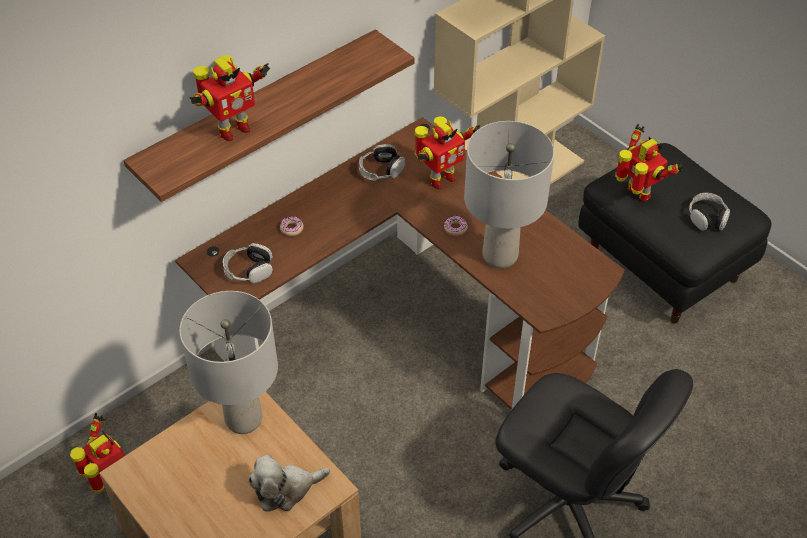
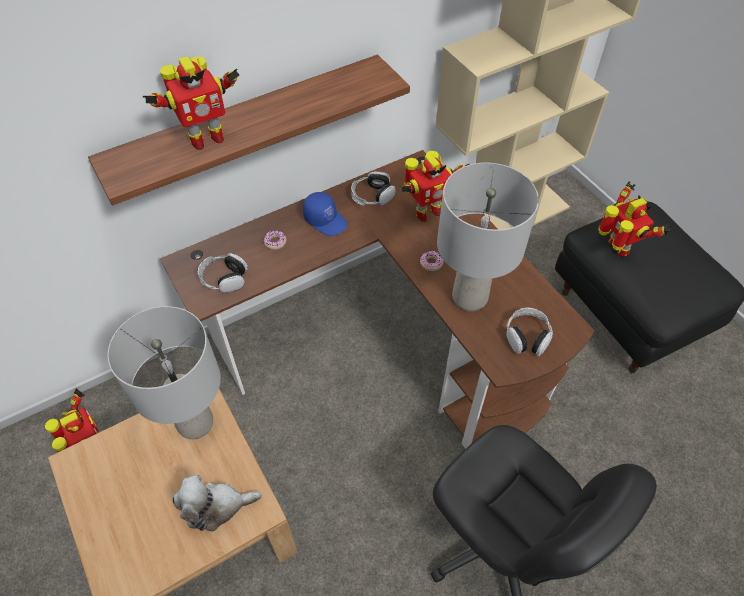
camera: 10 degrees right, 5 degrees up
(338, 200) = (326, 220): none -> blue cap
(707, 218) = (683, 281): headphones -> headphones (527, 337)

